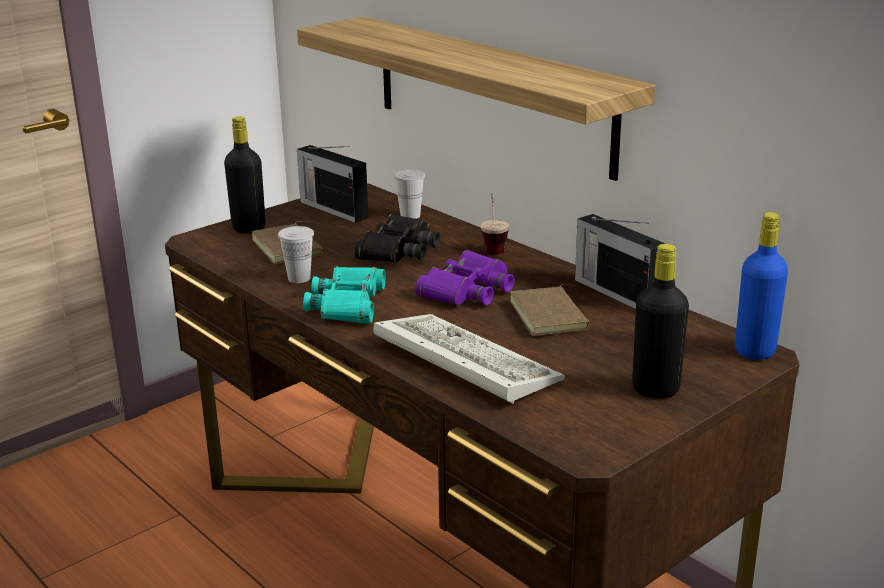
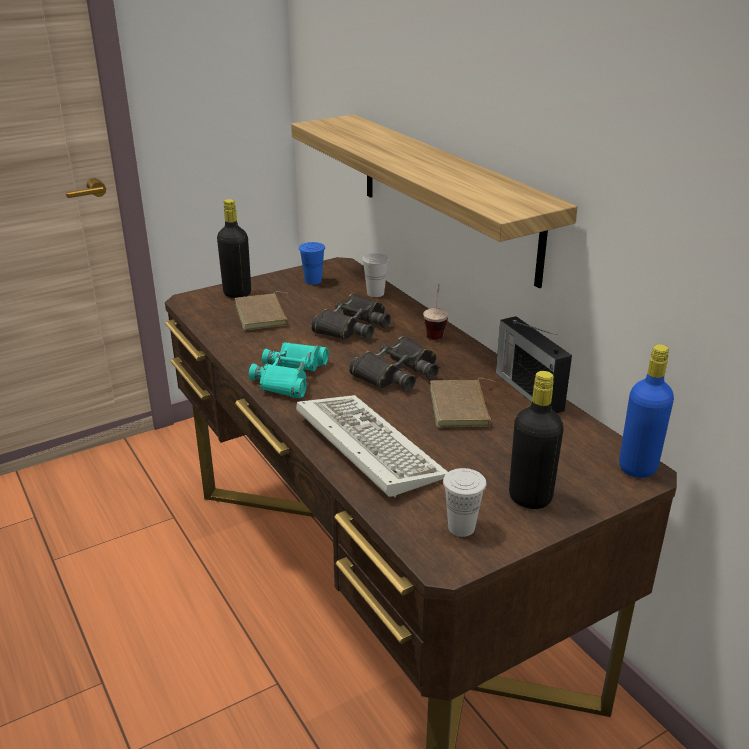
camera: 10 degrees right, 5 degrees up
(299, 278) = (259, 346): white cup -> white cup (461, 527)
(333, 209) = (313, 281): radio -> blue cup
(467, 290) = (397, 373): purple binoculars -> black binoculars

